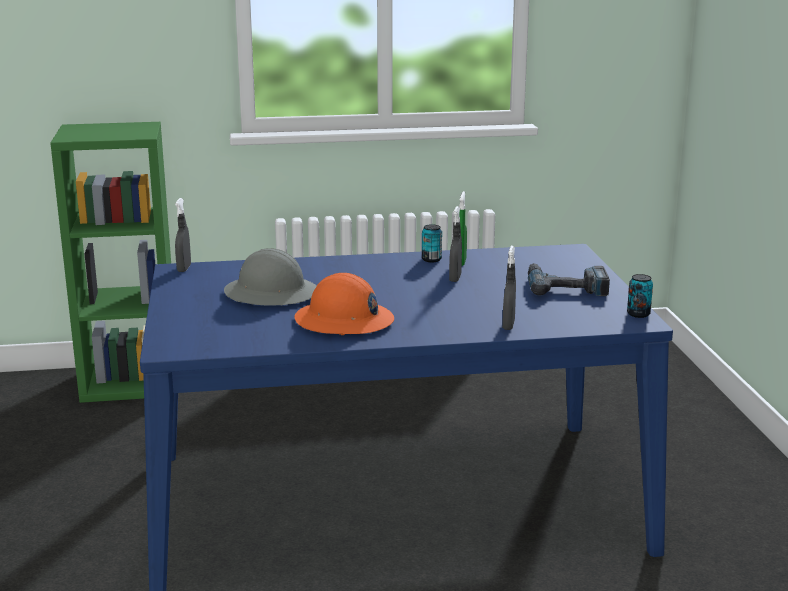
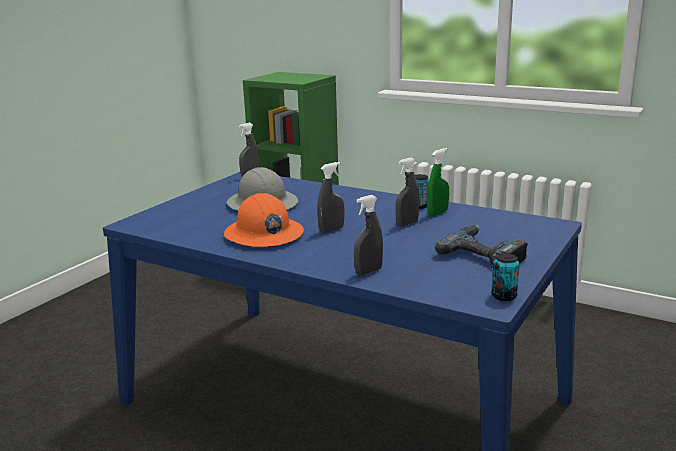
camera: 40 degrees right, 0 degrees up
(399, 300) = (331, 230): none -> grey spray bottle

